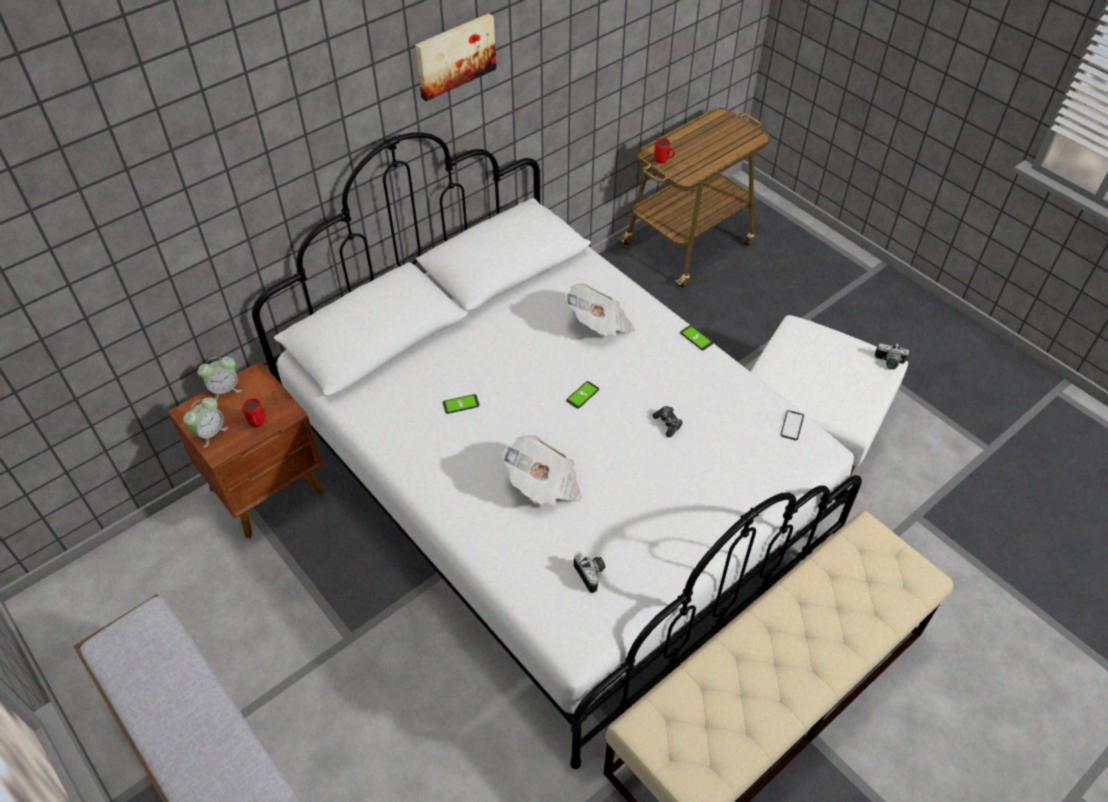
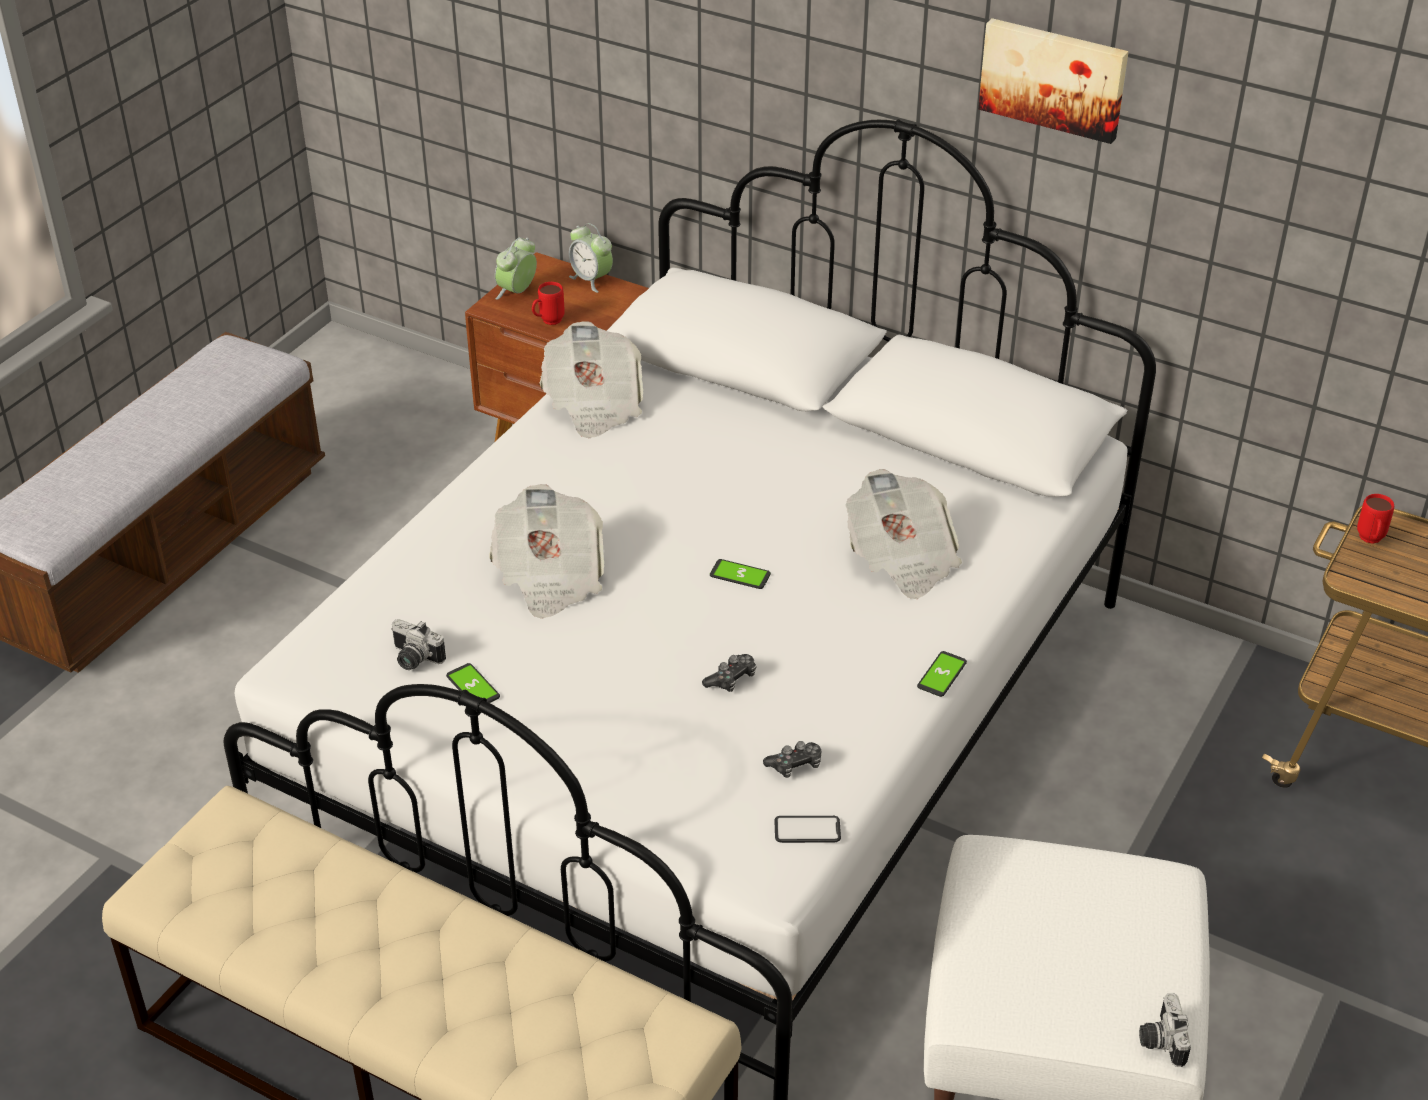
camera: 70 degrees right, 10 degrees down
(210, 433) = (517, 292): alarm clock -> alarm clock turned 105 degrees clockwise
(383, 419) = (593, 405): none -> newspaper
(461, 404) = (657, 463): phone -> phone (473, 687)
(592, 574) = (413, 659): camera -> camera turned 75 degrees clockwise
(743, 416) = (795, 765): none -> game controller

